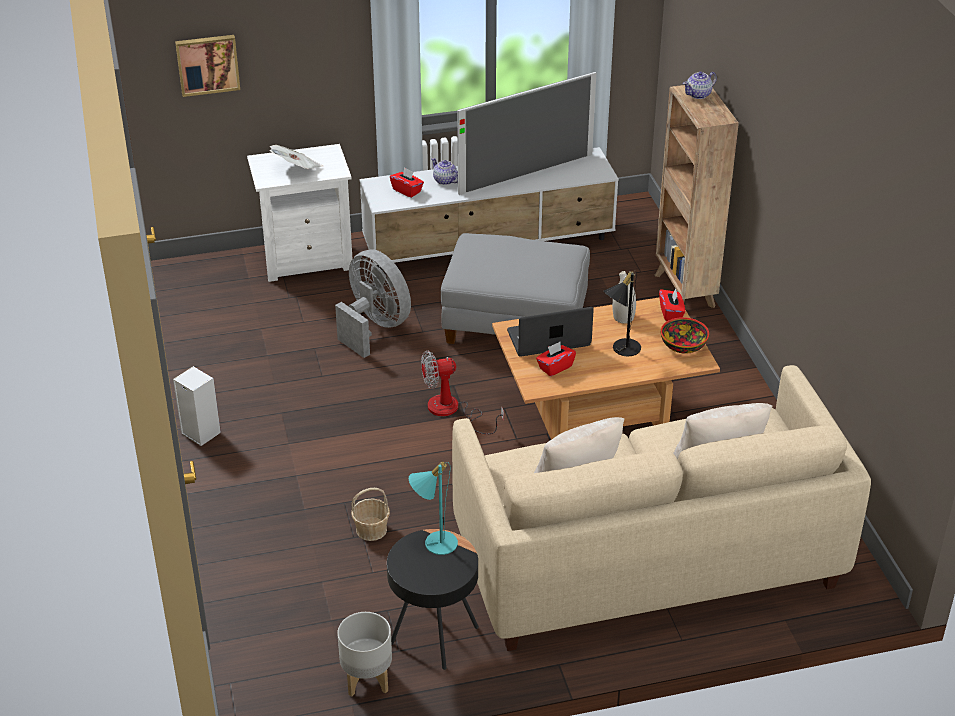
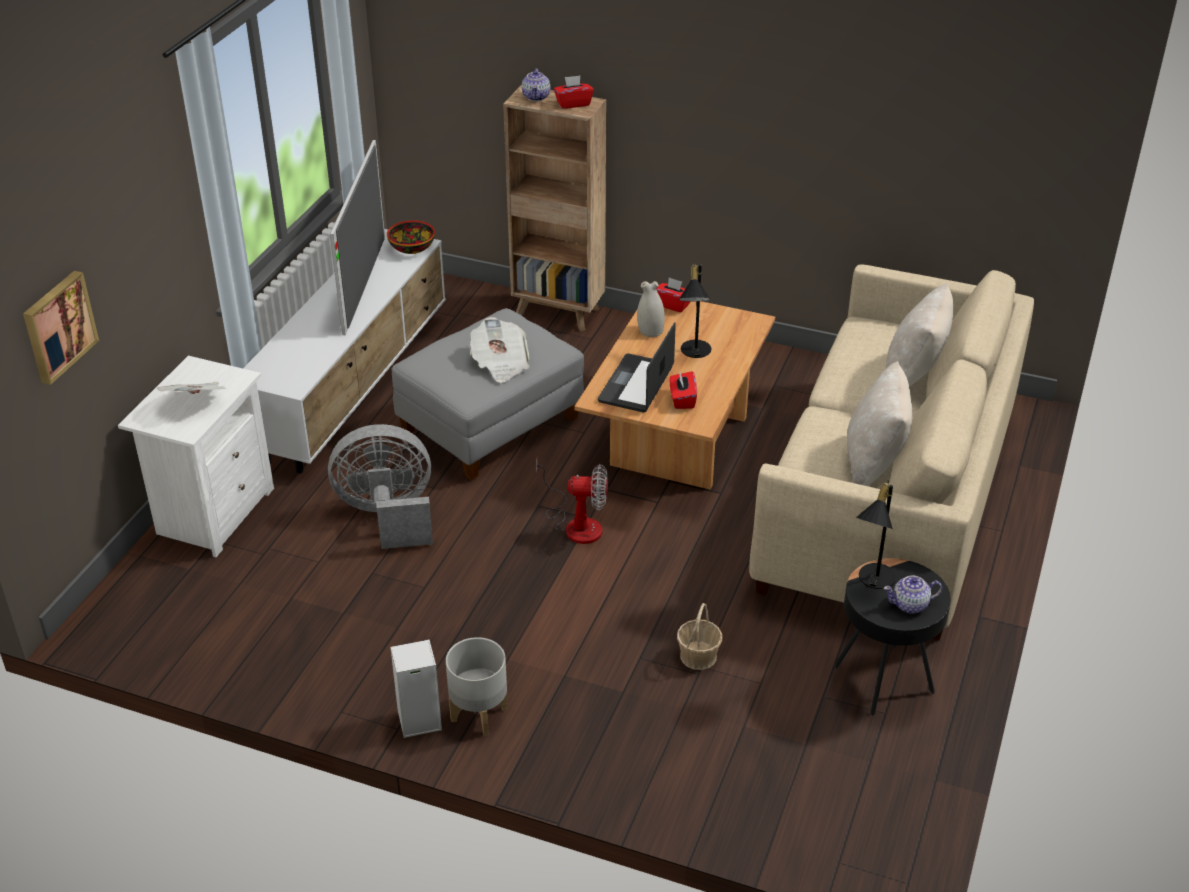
camera: 55 degrees left, 0 degrees up
(367, 679) = (908, 752): grey planter -> grey planter (479, 713)
(407, 190) = (294, 362): red tissue box -> red tissue box (573, 103)
(434, 542) = (872, 580): turquoise table lamp -> black table lamp
(445, 181) = (309, 333): teapot -> teapot (910, 605)
(452, 411) = (576, 523): fan -> fan turned 105 degrees counterclockwise
(511, 273) = (500, 364): none -> newspaper
(683, 346) = (726, 319): bowl -> bowl (412, 248)

